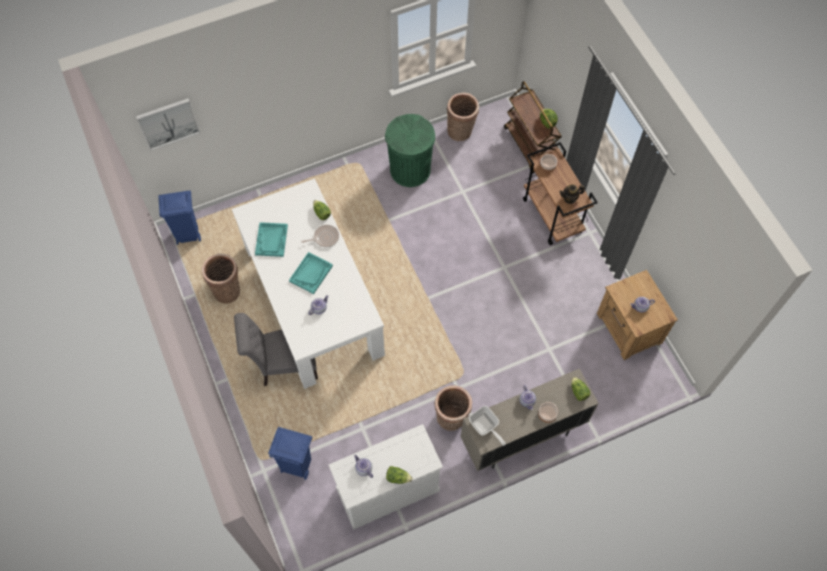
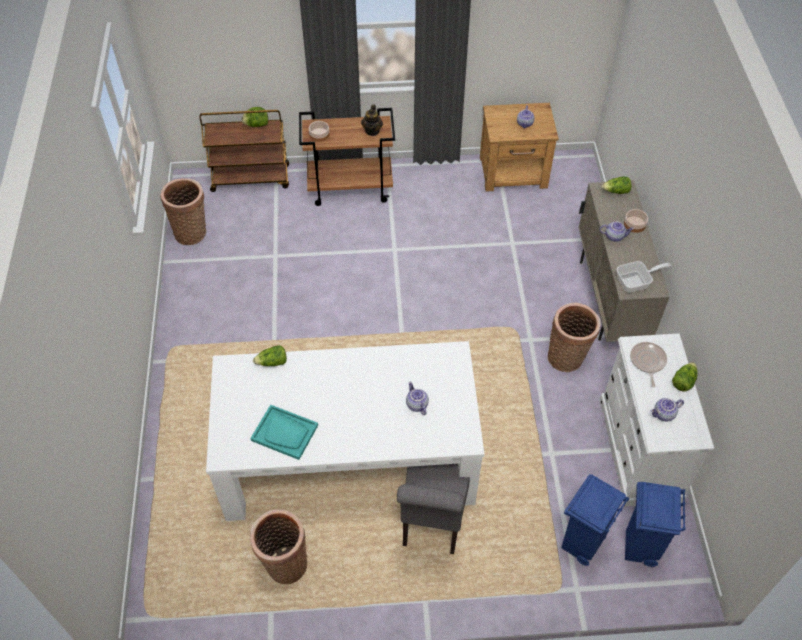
camera: 70 degrees left, 10 degrees down
(168, 123) = (64, 455): picture -> none
(188, 235) = (165, 596): blue trash can -> blue trash can (639, 548)
(311, 273) = (359, 399): turquoise tray -> none
(325, 237) = (312, 369): frying pan -> frying pan (647, 361)
(410, 170) = (215, 297): green trash can -> none

